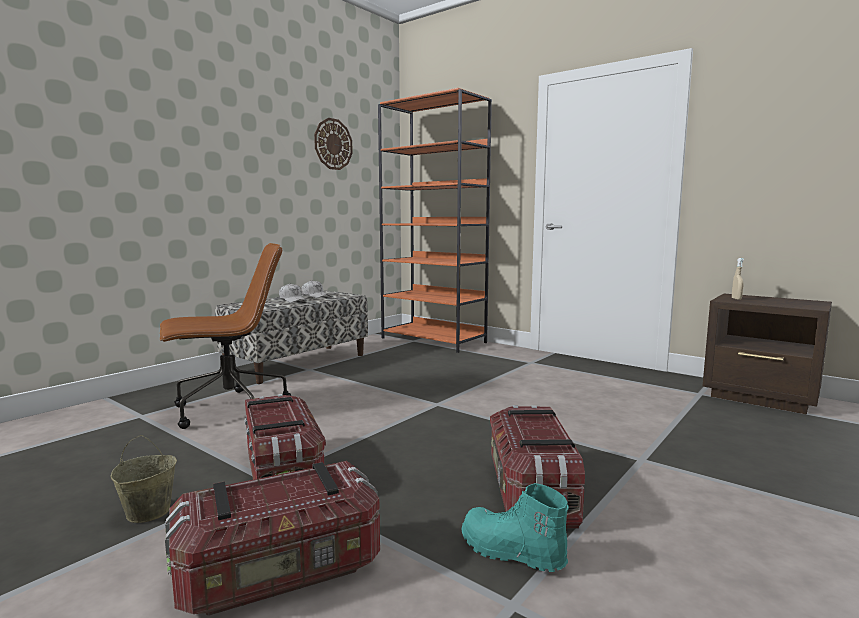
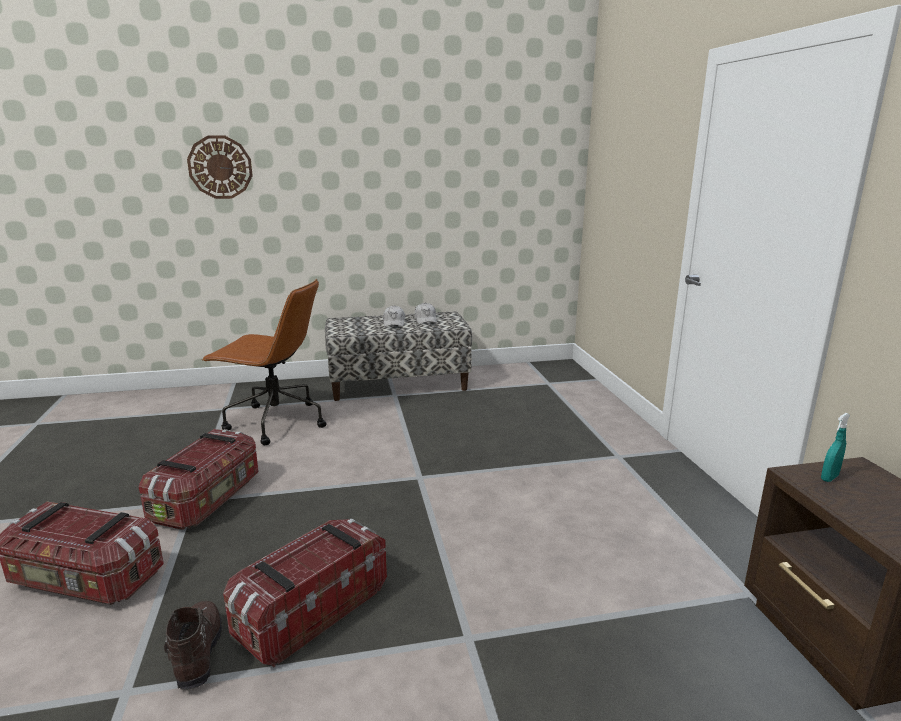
camera: 40 degrees right, 10 degrees up
(147, 512) = (110, 496): beige bucket -> none
(333, 144) = (478, 147): wall clock -> wall clock (220, 167)
(434, 340) = (570, 388): orange bookcase -> none
(511, 553) = (197, 653): turquoise boot -> brown boot
(736, 299) = (829, 478): beige spray bottle -> turquoise spray bottle

